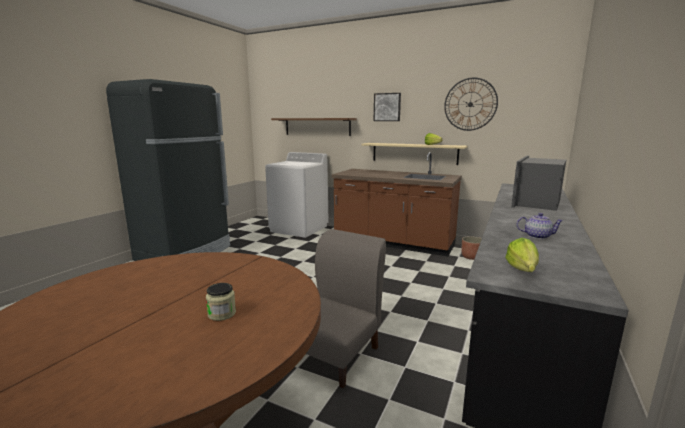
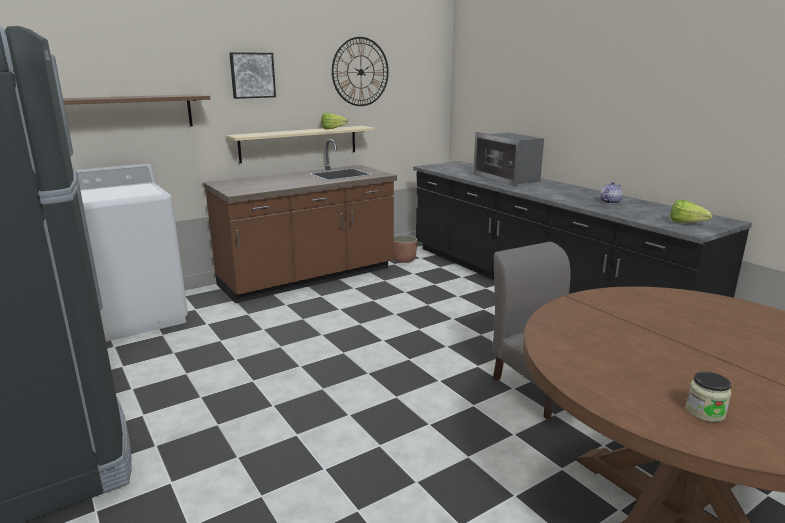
camera: 60 degrees left, 5 degrees up
(222, 314) = (724, 328): jar -> jar (705, 412)

